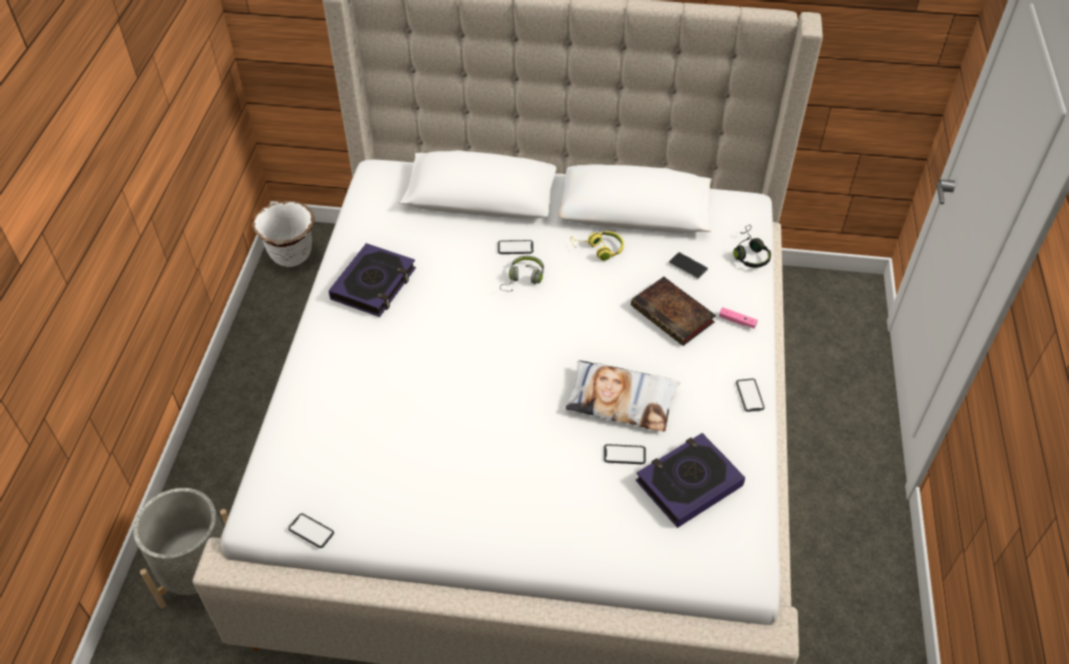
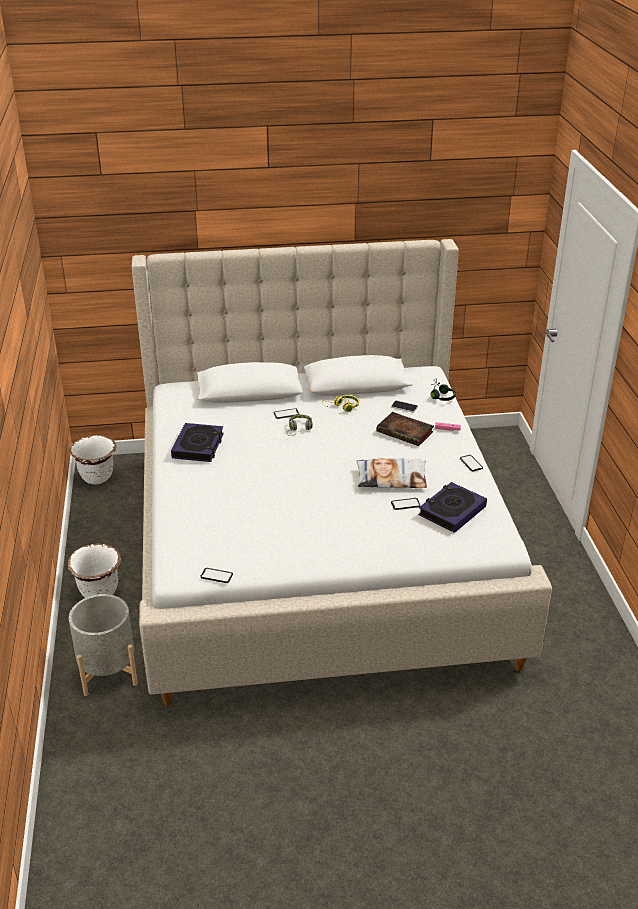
camera: 15 degrees left, 15 degrees down
(233, 443) = (99, 592): none -> white planter

